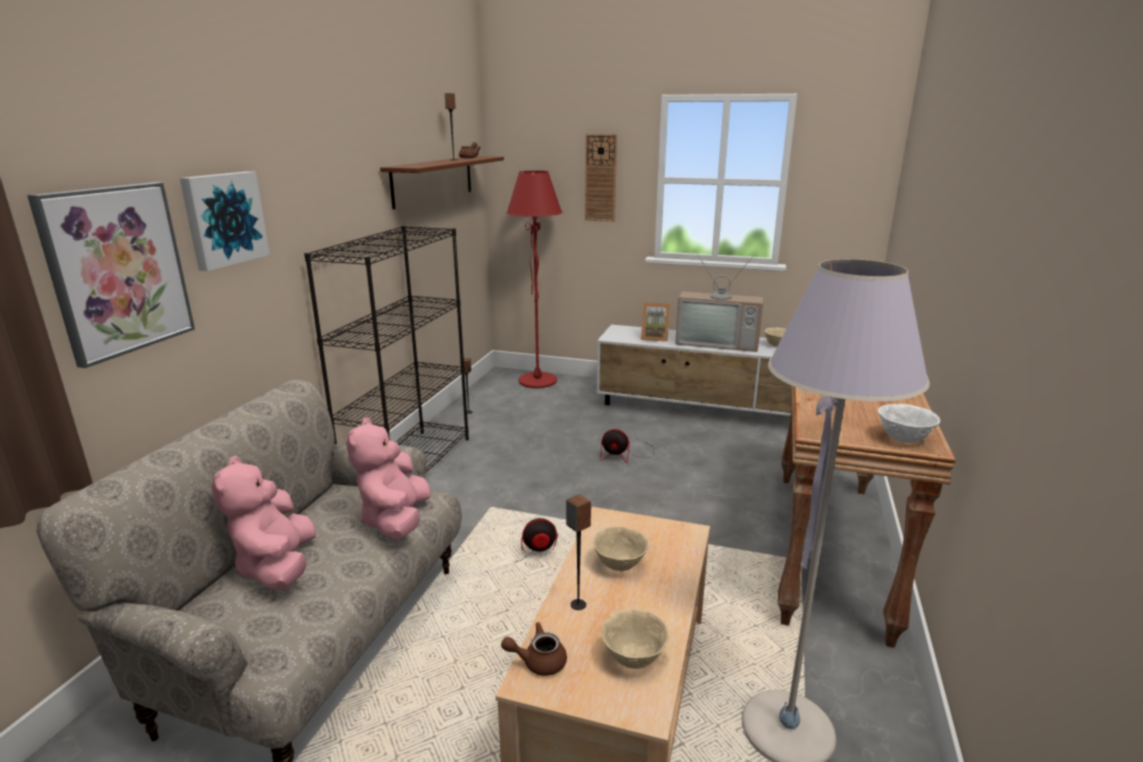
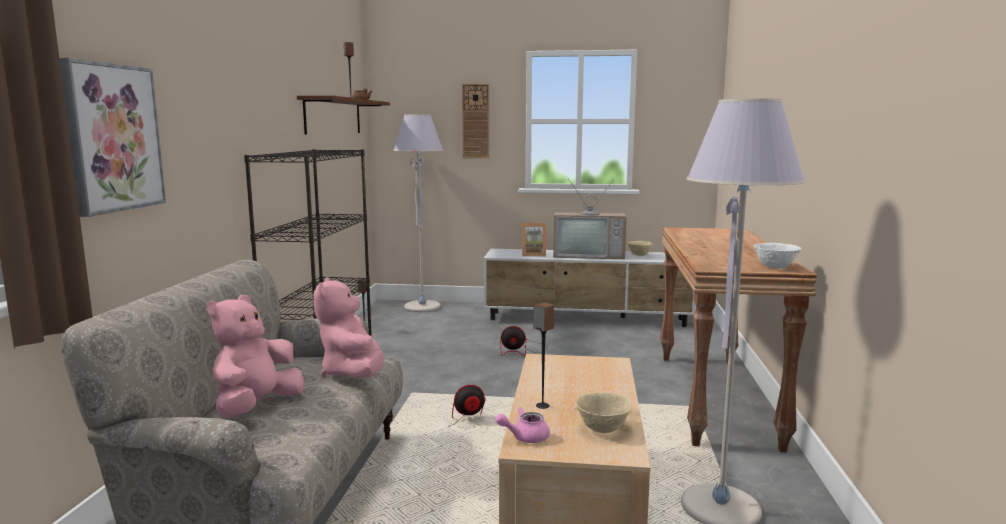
camera: 10 degrees left, 10 degrees down
(223, 219) = (188, 112): picture -> none
(278, 567) = (256, 407): pink plush toy -> pink plush toy turned 45 degrees clockwise
(538, 381) = (422, 307): red floor lamp -> grey floor lamp
(538, 661) = (525, 437): brown teapot -> pink teapot
(620, 565) = (566, 383): beige bowl -> none

